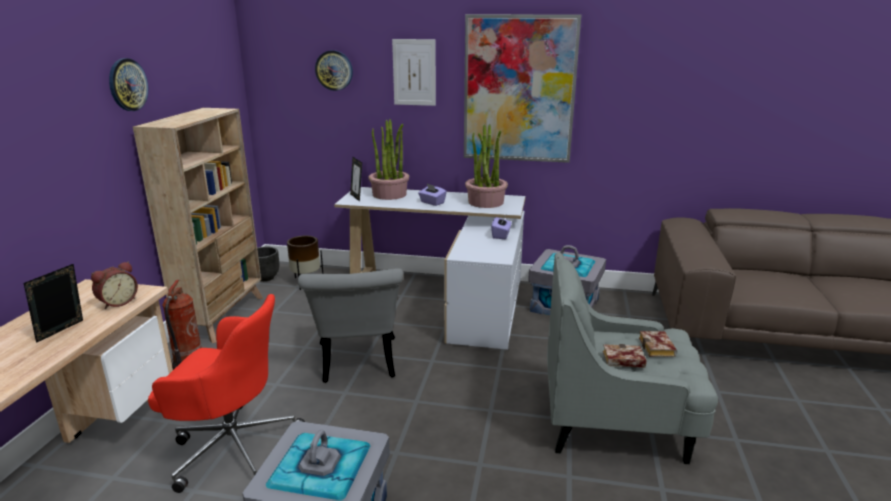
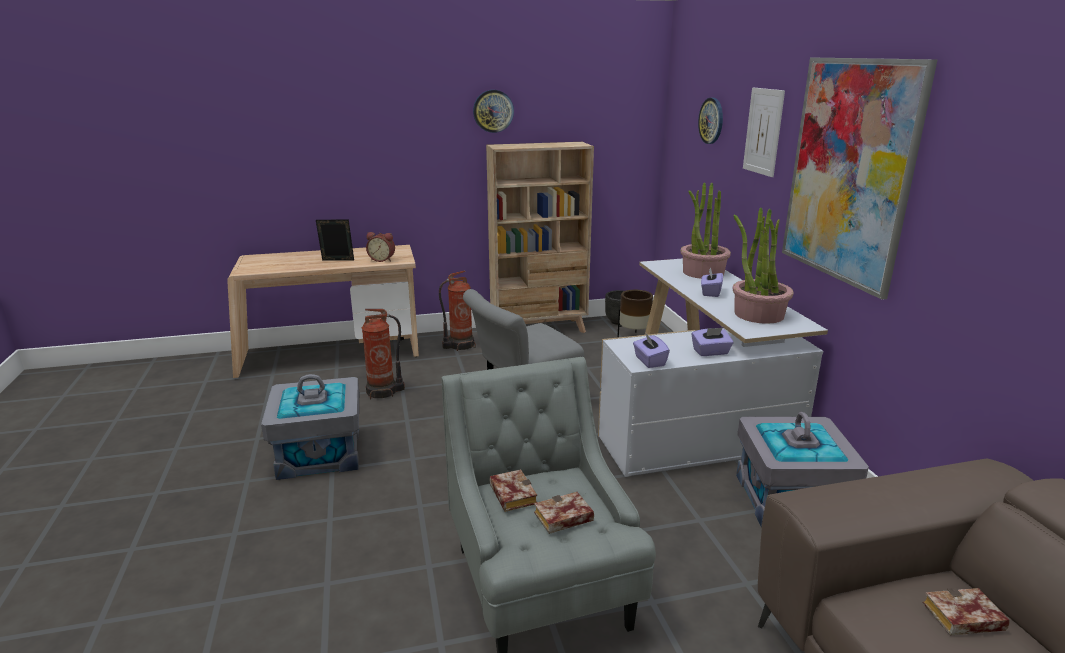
camera: 65 degrees right, 0 degrees up
(232, 447) = (383, 392): red office chair -> fire extinguisher
(357, 197) = (671, 264): picture frame -> none
(499, 255) = (649, 361): none -> purple tissue box
(753, 277) = (962, 619): none -> book

